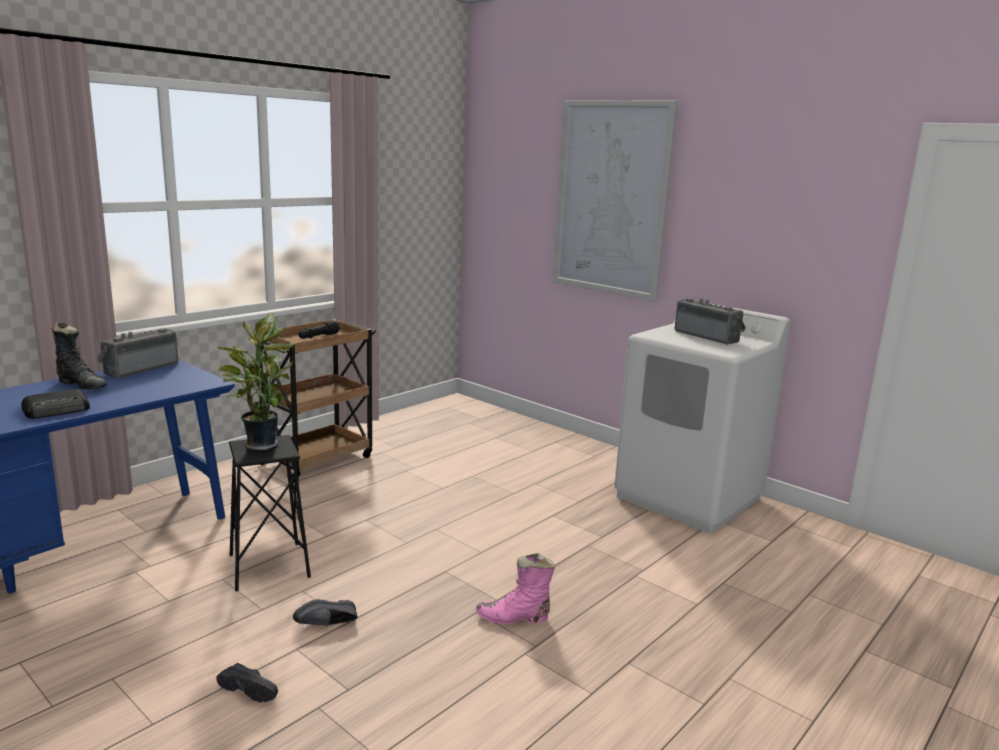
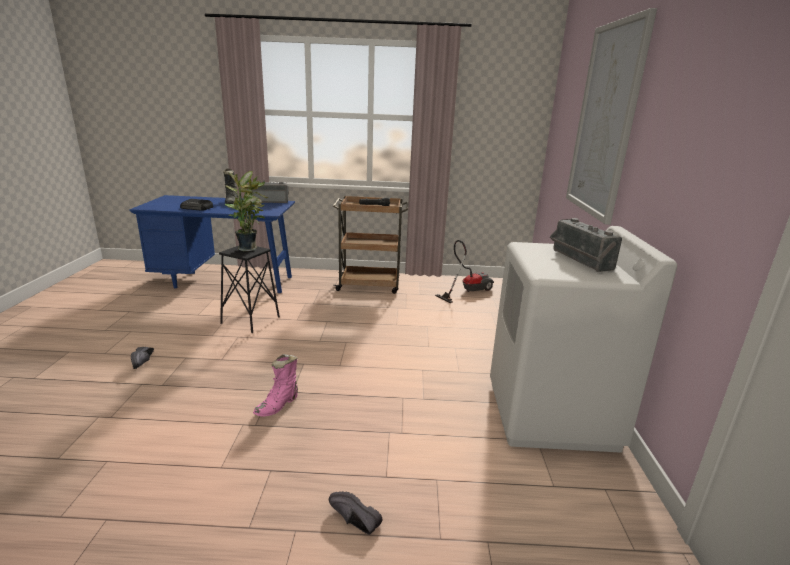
camera: 50 degrees right, 5 degrees up
(328, 625) = (214, 356): black shoe -> black shoe (352, 522)
(432, 424) = (467, 290): none -> vacuum cleaner
(514, 618) = (278, 405): pink boot -> pink boot turned 105 degrees counterclockwise
(708, 336) = (578, 260): radio -> radio turned 150 degrees clockwise

